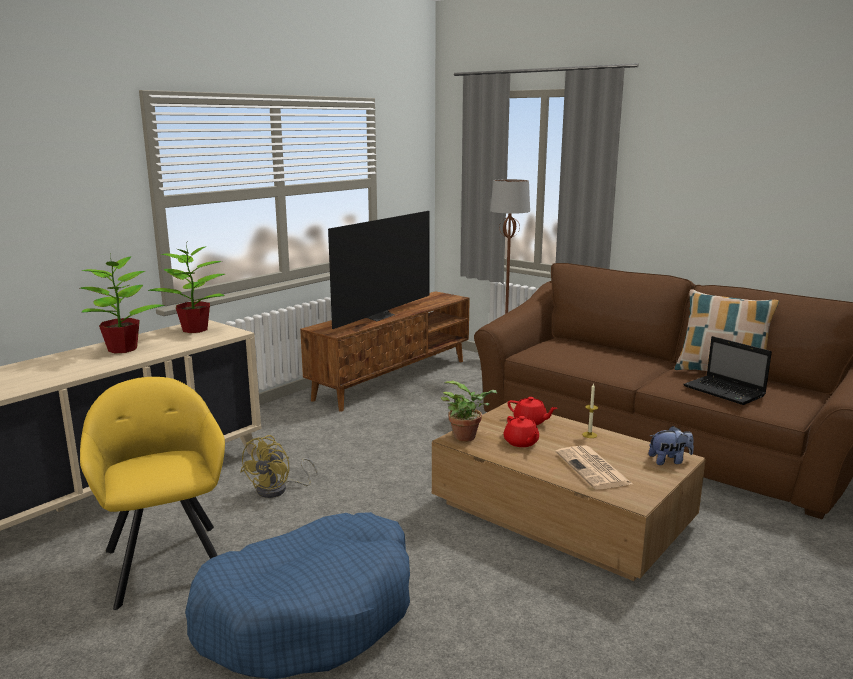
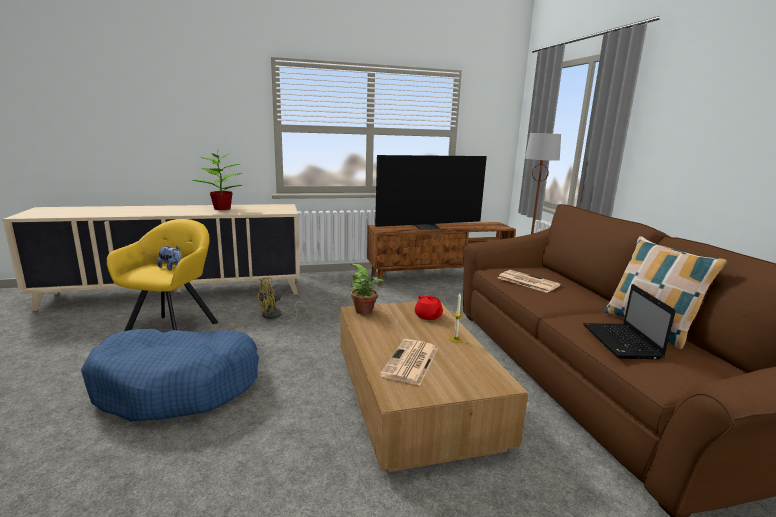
camera: 35 degrees right, 0 degrees up
(196, 329) = (276, 207): potted plant -> none
(521, 442) = (394, 327): red teapot -> none
(577, 357) = (527, 281): none -> newspaper
(669, 461) = (486, 381): plush toy -> plush toy (172, 268)

